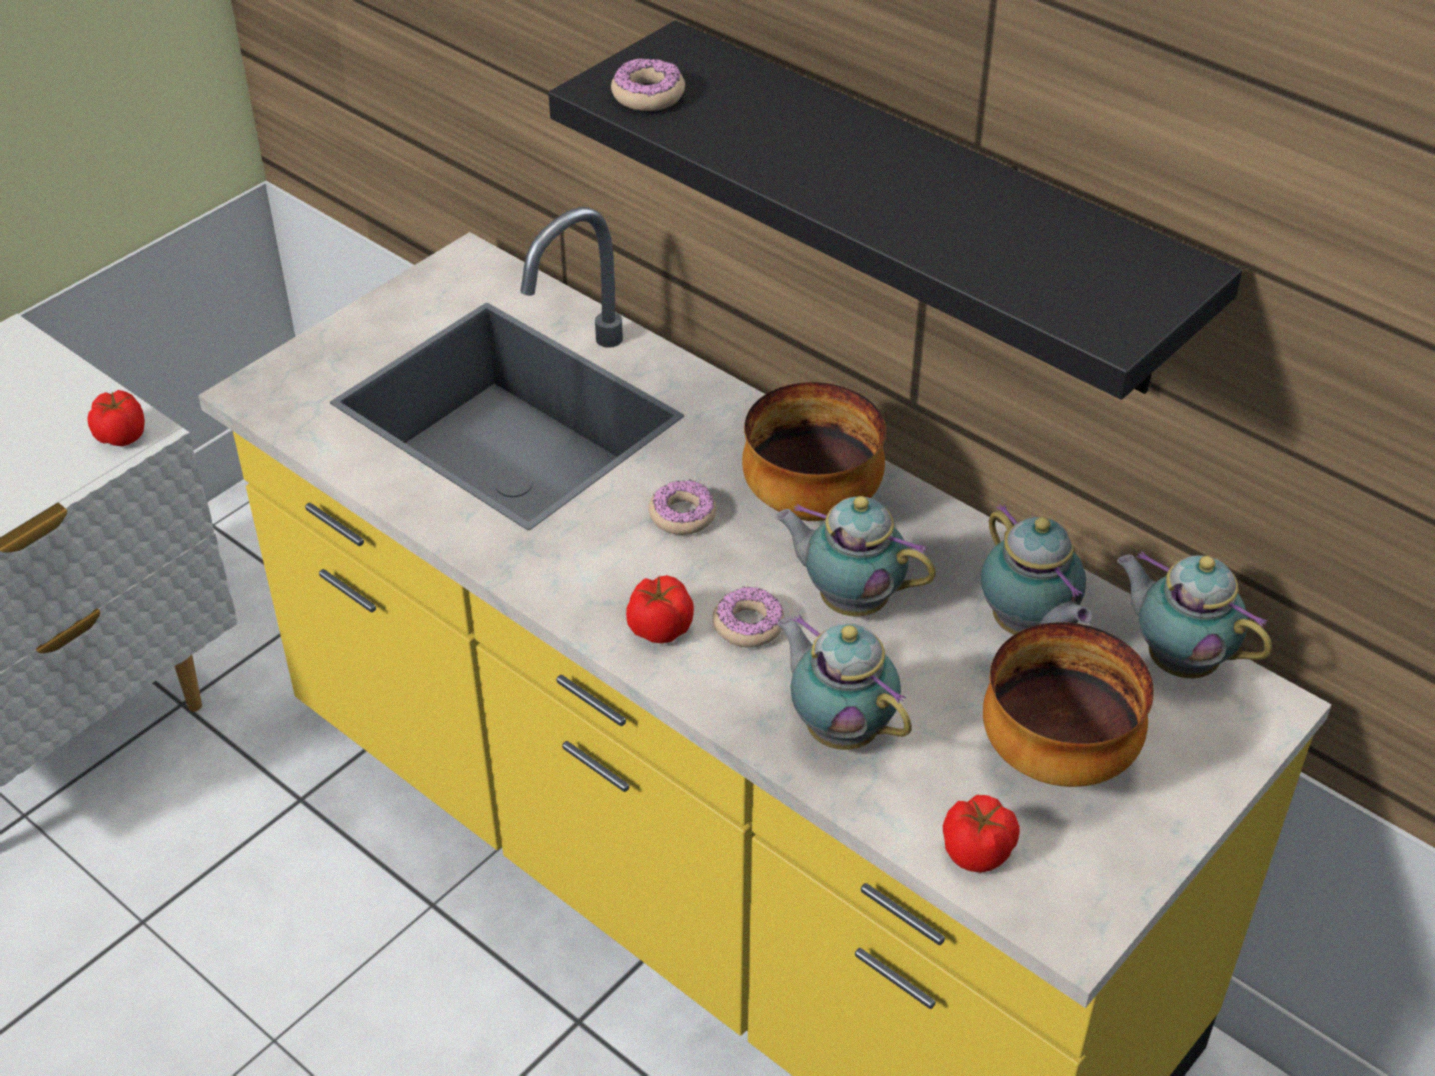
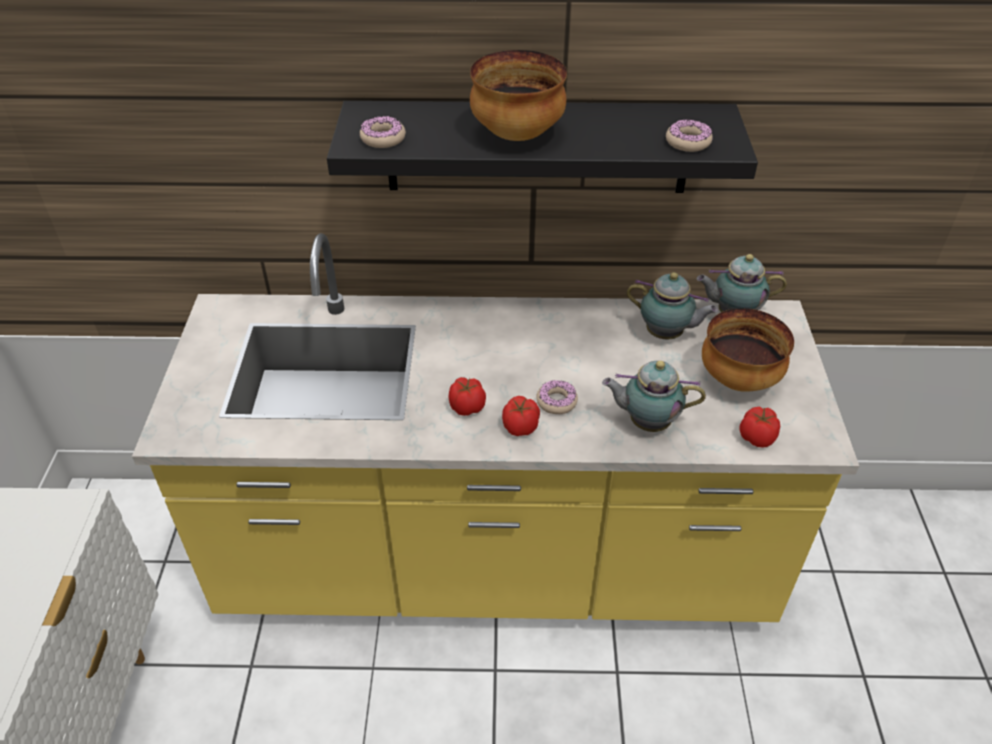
camera: 40 degrees left, 0 degrees up
(122, 435) = (65, 514): tomato -> tomato (466, 406)
(682, 515) = (469, 370): donut -> donut (688, 142)
(813, 502) = (520, 332): bowl -> bowl (517, 134)
(849, 600) = (585, 365): teapot -> none

